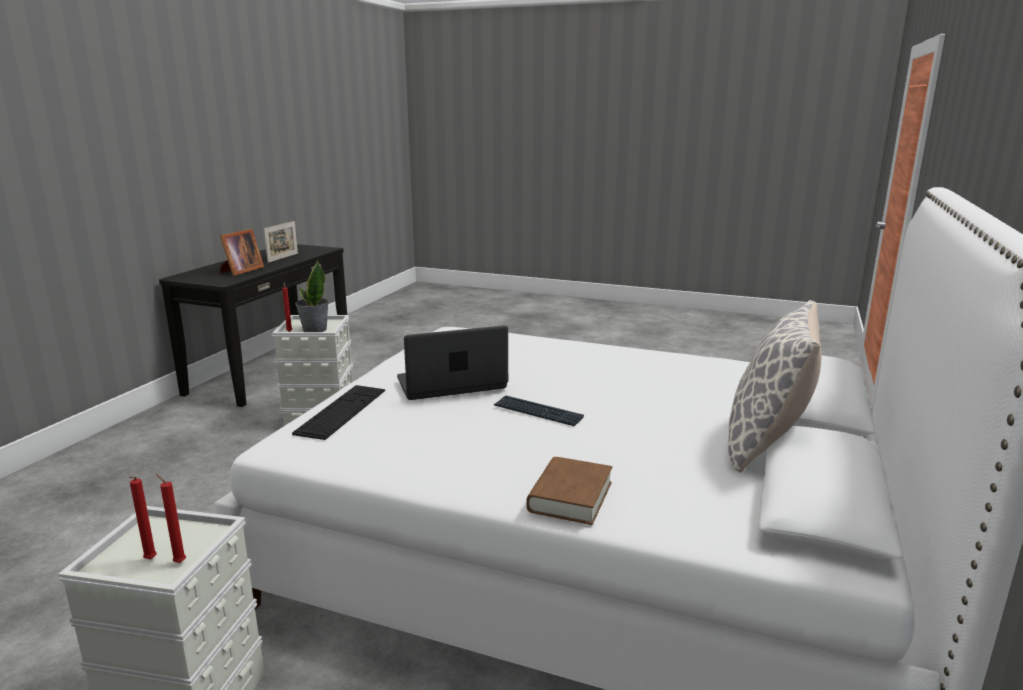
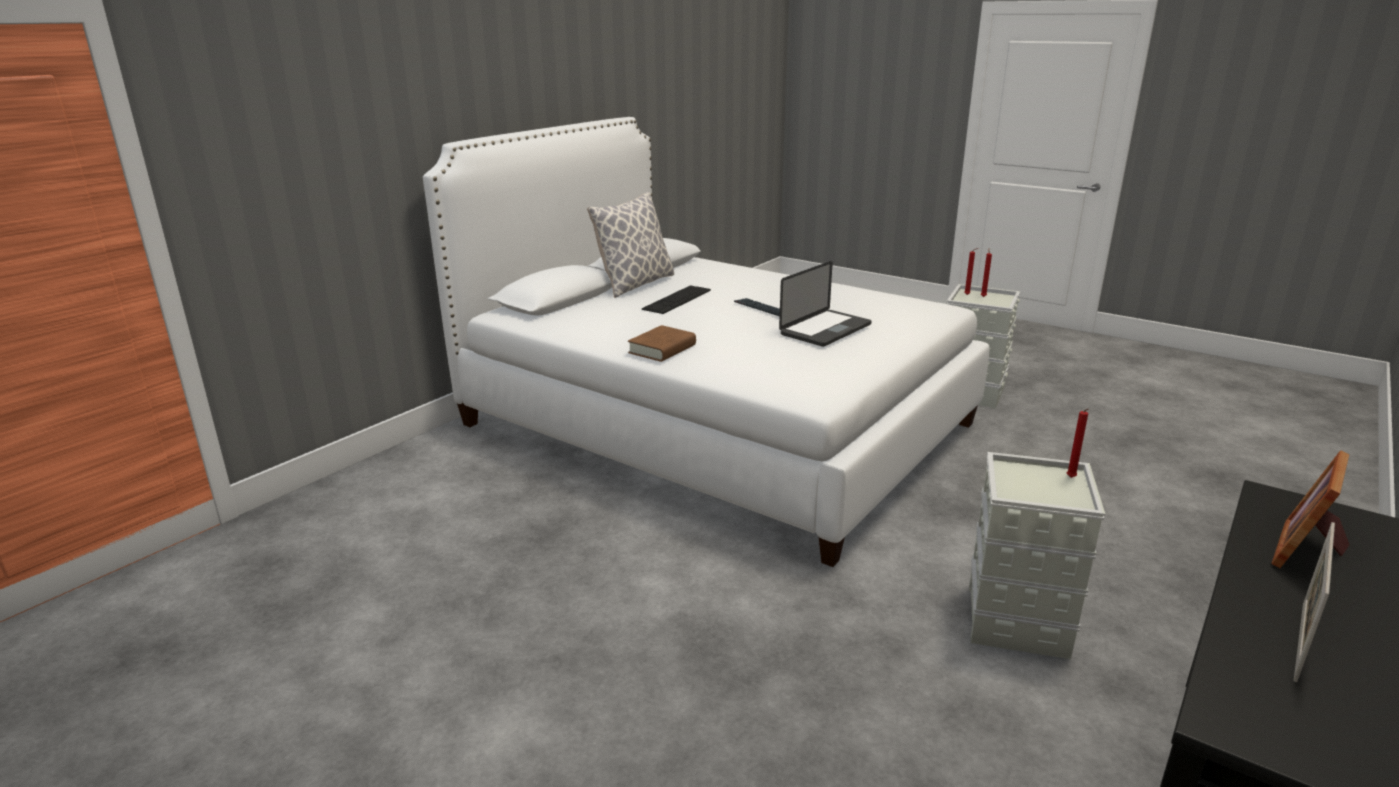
camera: 165 degrees left, 5 degrees up
(314, 330) = (1032, 477): potted plant -> none
(341, 411) = (914, 321): keyboard -> keyboard (677, 299)
(451, 384) = (825, 329): laptop -> laptop turned 45 degrees counterclockwise
(570, 497) = (770, 276): brown book -> brown book (662, 349)

